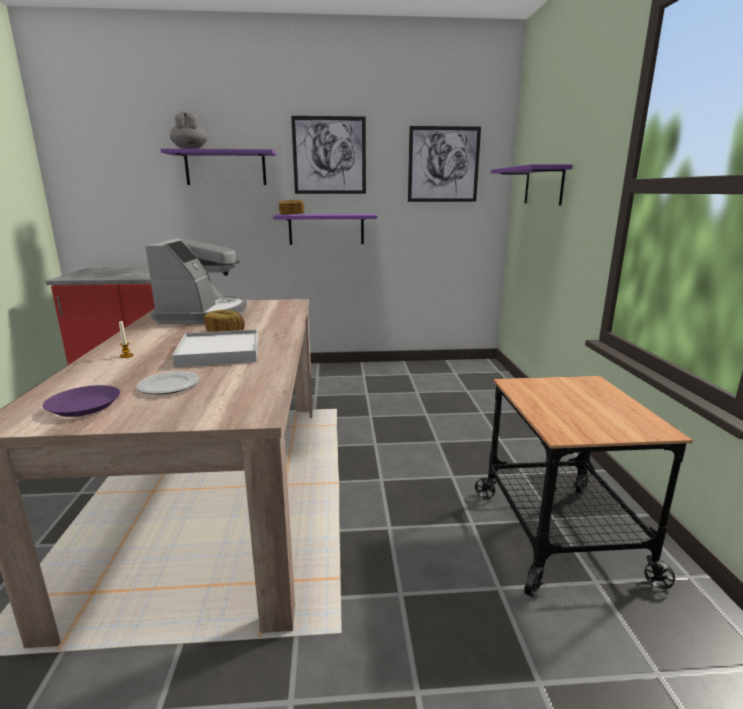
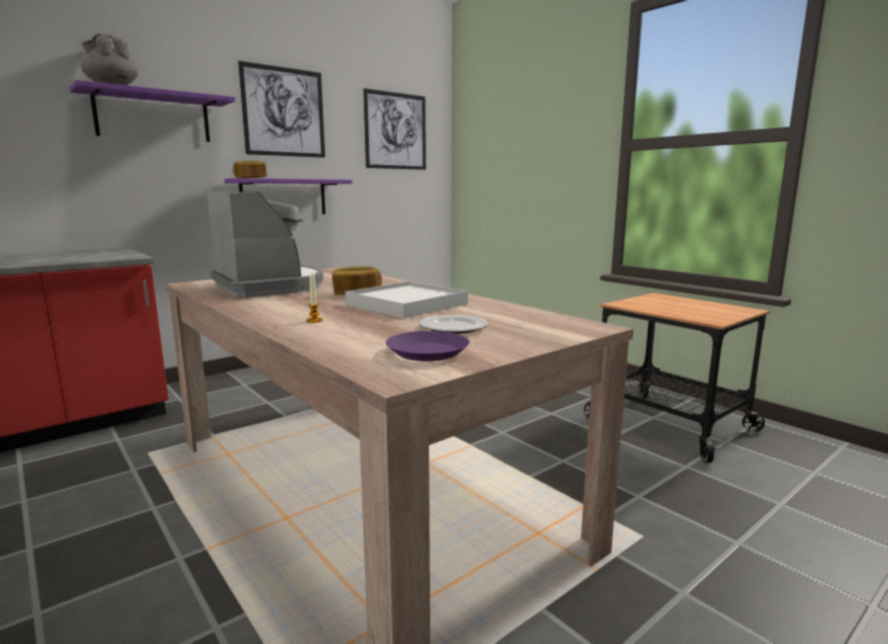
camera: 35 degrees left, 5 degrees down
(543, 186) = (507, 152): purple shelf -> none

